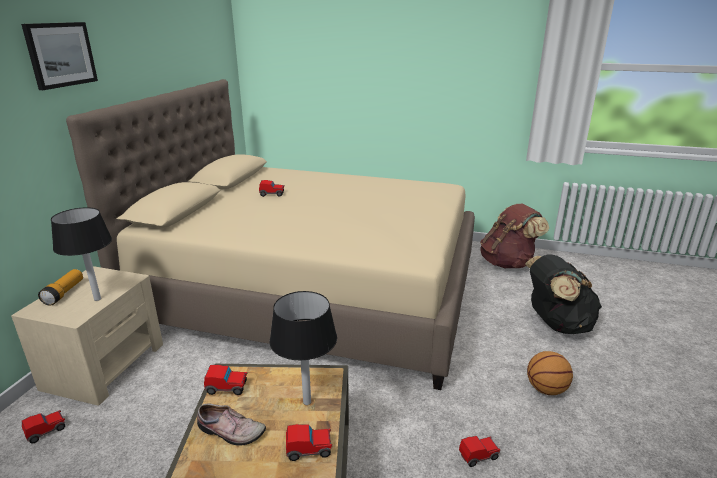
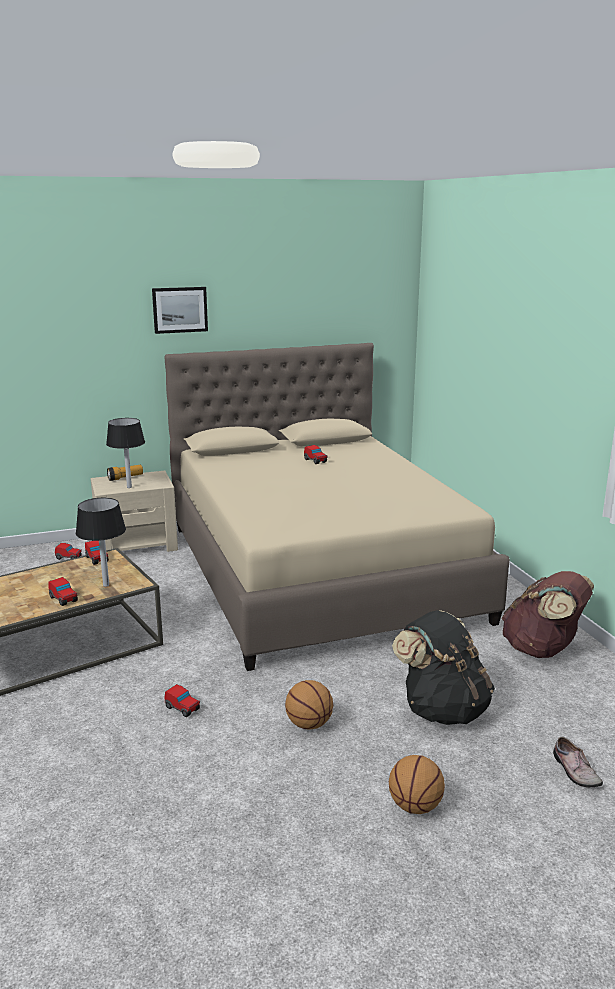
camera: 55 degrees right, 5 degrees down
(230, 432) = (60, 574): shoe -> shoe (574, 771)
(670, 384) = (414, 806): none -> basketball

